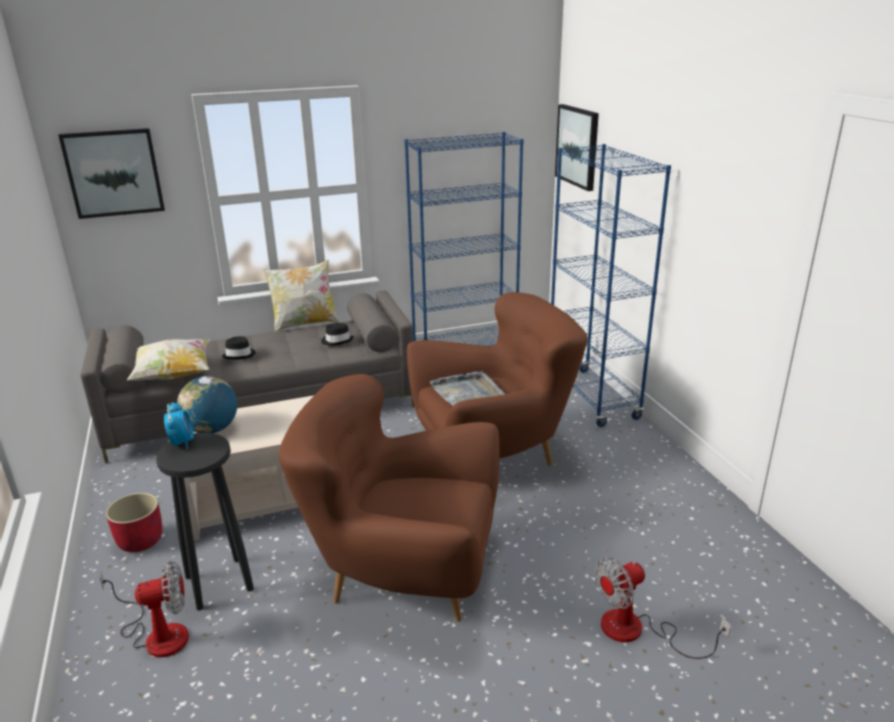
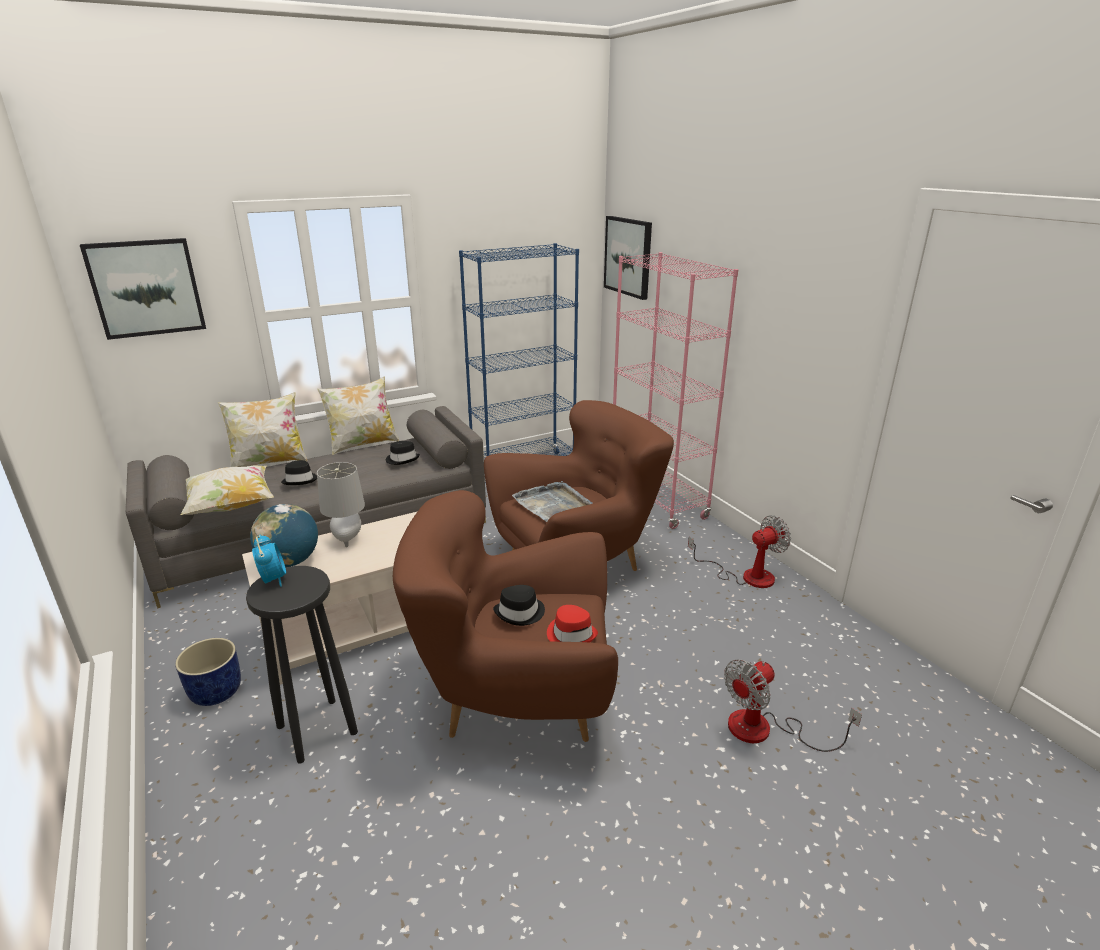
camera: 10 degrees left, 0 degrees up
(140, 541) = (215, 691): red planter -> blue planter
(157, 634) = (257, 796): fan -> fan (746, 576)
(216, 336) = (269, 462): none -> pillow
(266, 413) = (347, 539): none -> grey table lamp
(407, 493) = (520, 613): none -> black hat
(448, 517) = (571, 634): none -> red hat
(592, 397) = (657, 501): blue bookcase -> pink bookcase

